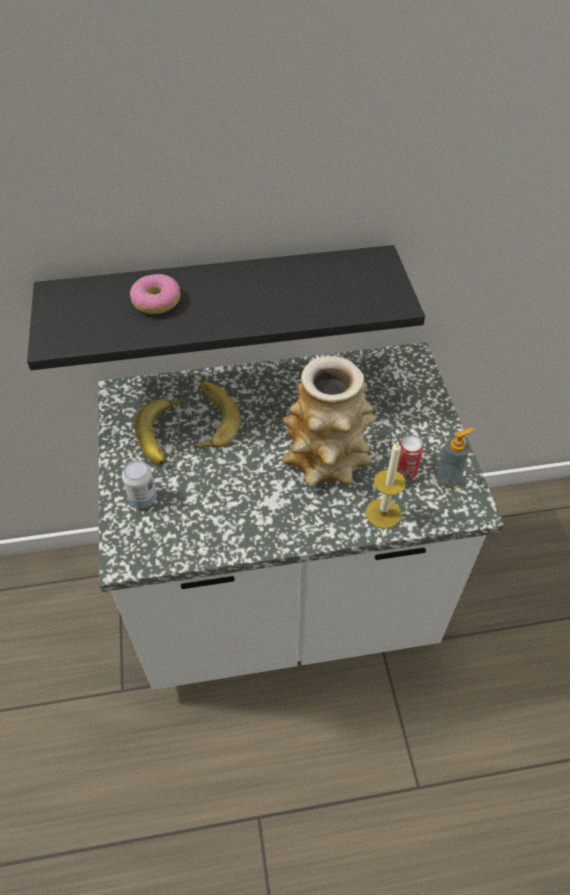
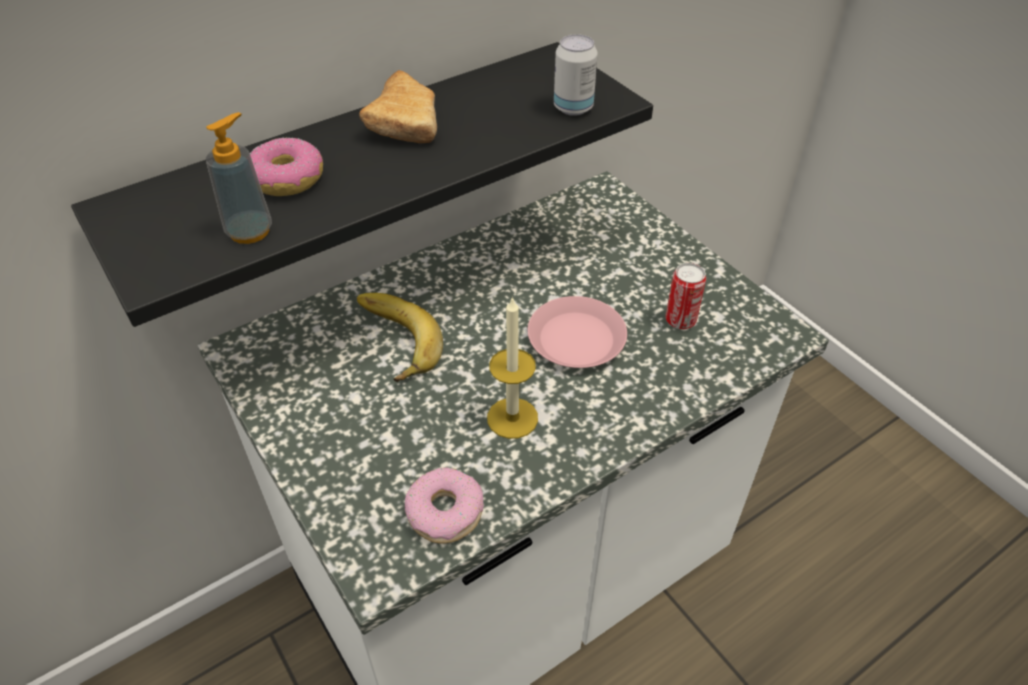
camera: 25 degrees left, 5 degrees down
(143, 498) = (358, 476): can -> can (573, 108)
(166, 433) = (340, 380): banana -> none
(180, 540) = (445, 512): none -> donut
(251, 280) = (405, 121): none -> bread
(326, 460) = (576, 339): vase -> pink plate
(383, 513) = (687, 377): candle -> candle (512, 418)
(447, 478) = (732, 310): soap dispenser -> soap dispenser (250, 231)

